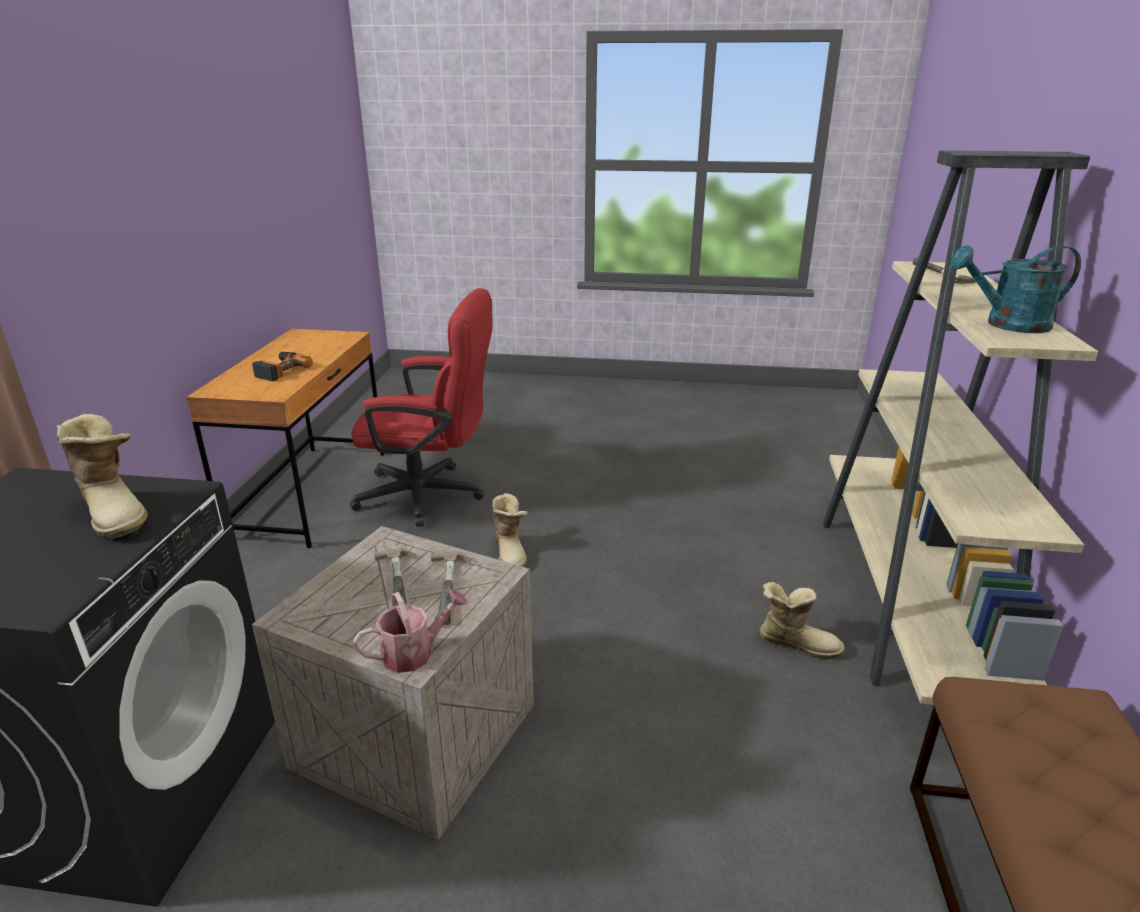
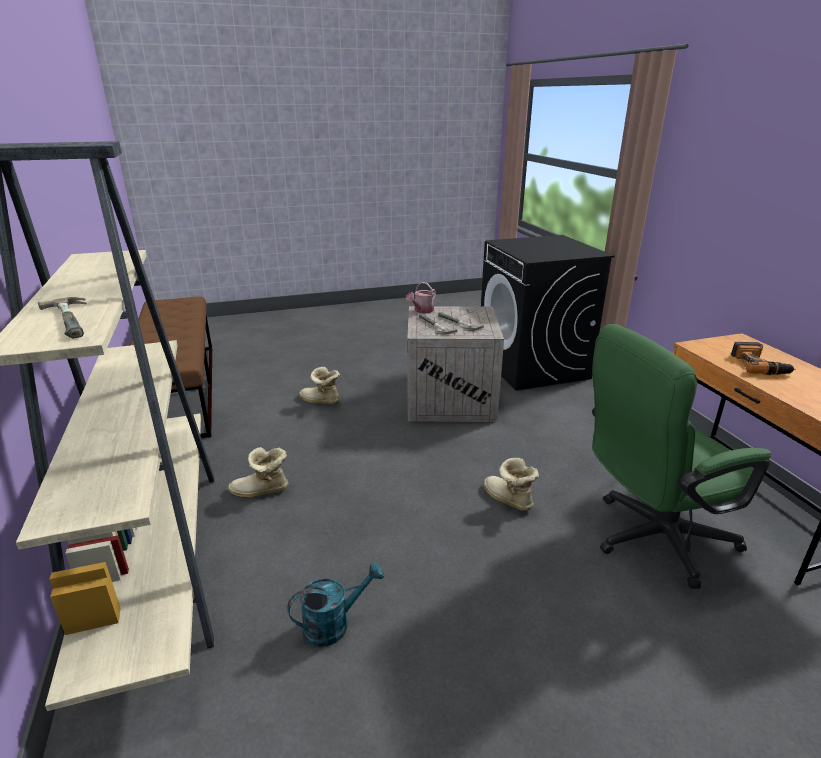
camera: 155 degrees right, 0 degrees up
(117, 512) = (537, 253): boot -> boot (320, 401)
(431, 496) = (650, 539): red office chair -> green office chair
(1007, 325) = (104, 263): turquoise watering can -> turquoise watering can (334, 624)

